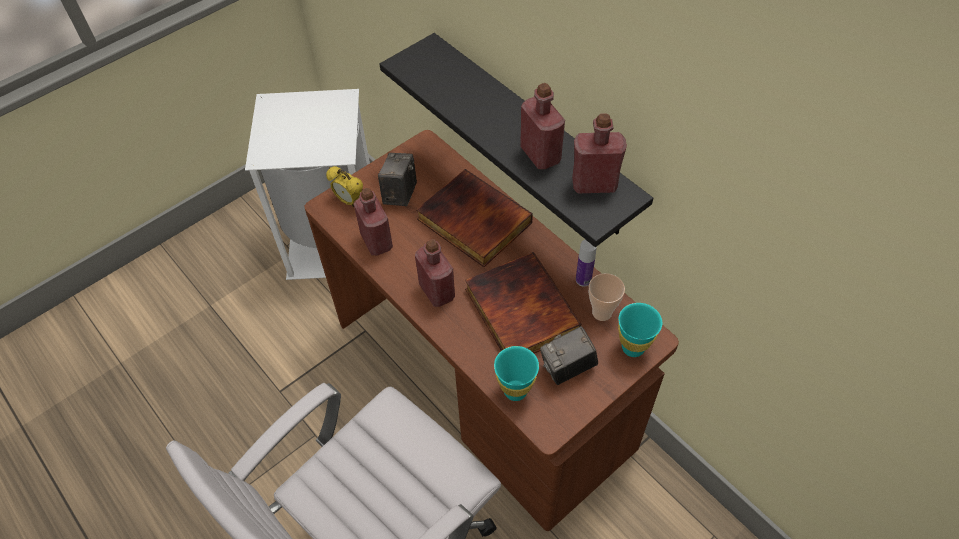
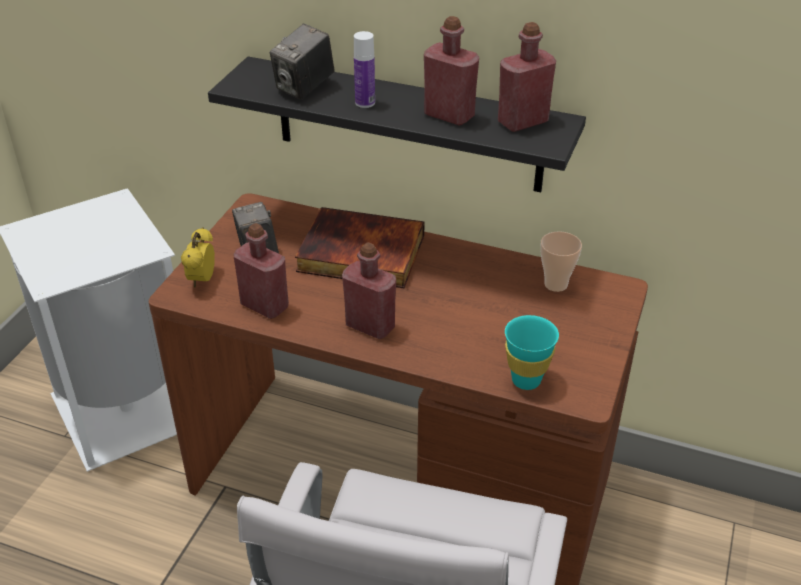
camera: 30 degrees left, 15 degrees down
(349, 201) = (202, 280): alarm clock -> alarm clock turned 90 degrees clockwise
(519, 311) = (472, 312): book -> none
(567, 368) = (562, 341): camera -> camera (304, 88)
(583, 280) = (515, 264): bottle -> bottle (365, 103)
(633, 347) = (609, 301): turquoise cup -> none

